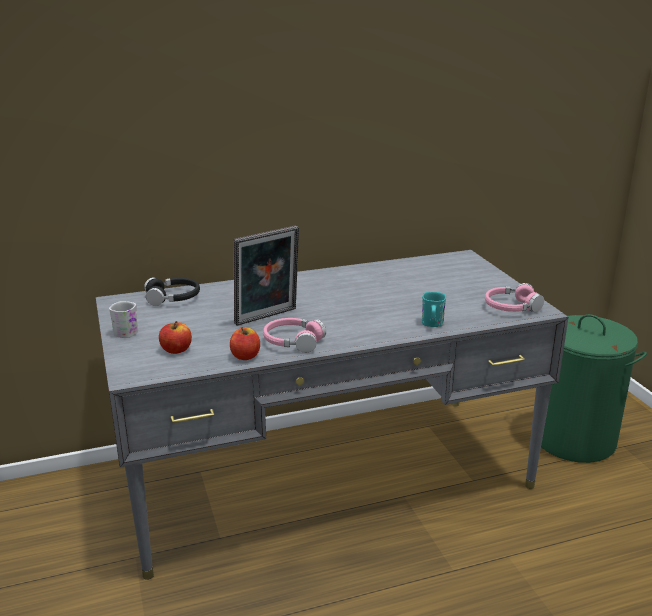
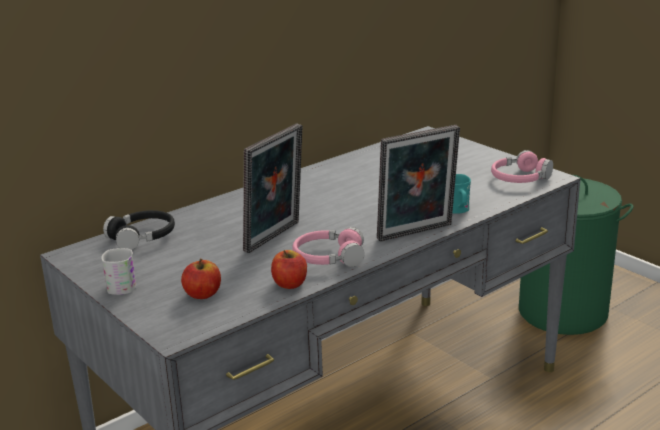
camera: 20 degrees left, 0 degrees up
(381, 336) = (417, 233): none -> picture frame

